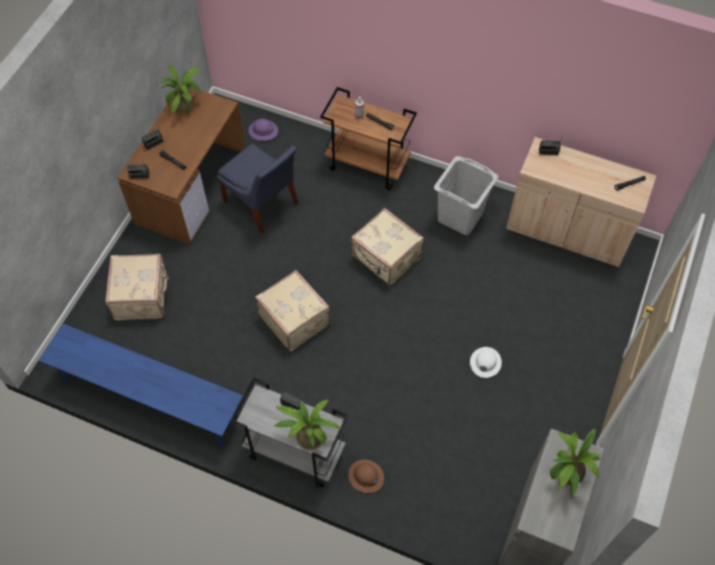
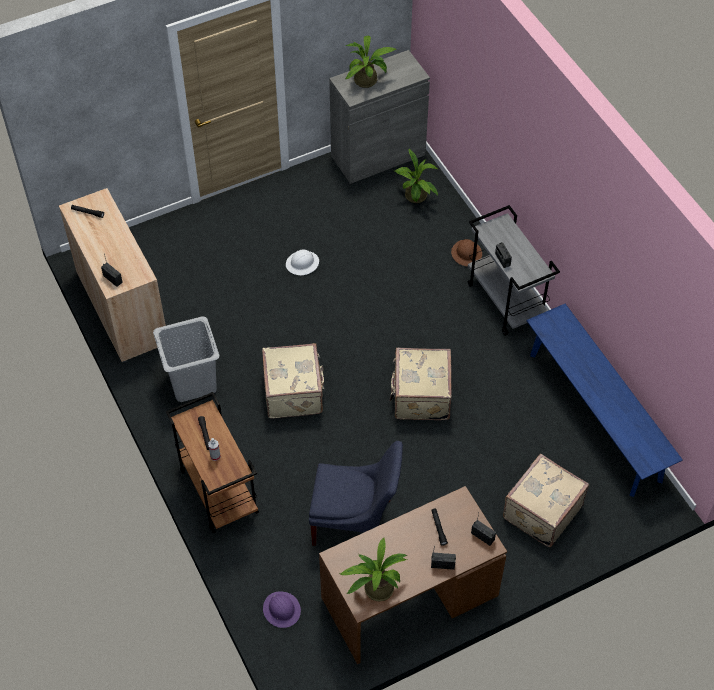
camera: 140 degrees left, 5 degrees down
(263, 205) = (356, 523): blue chair -> blue chair turned 105 degrees clockwise
(307, 435) = (508, 234): potted plant -> potted plant (416, 198)

